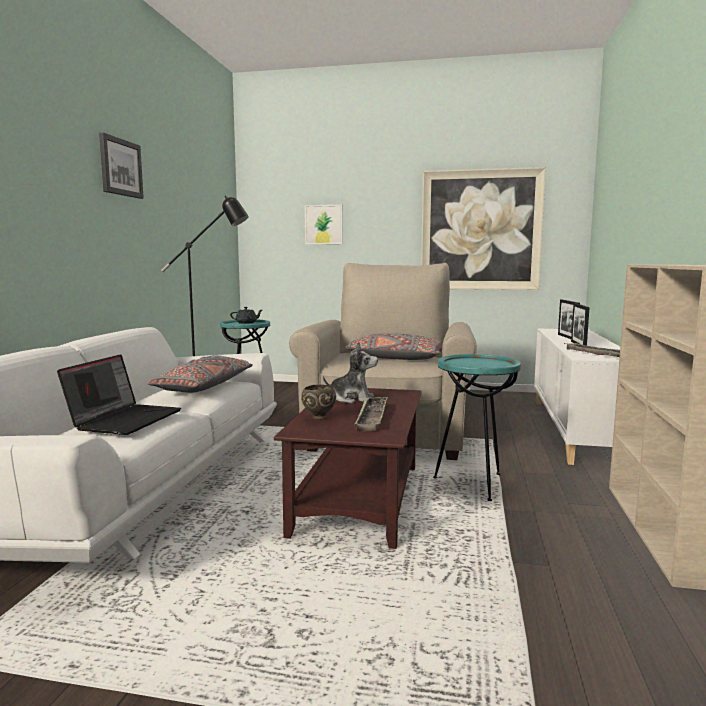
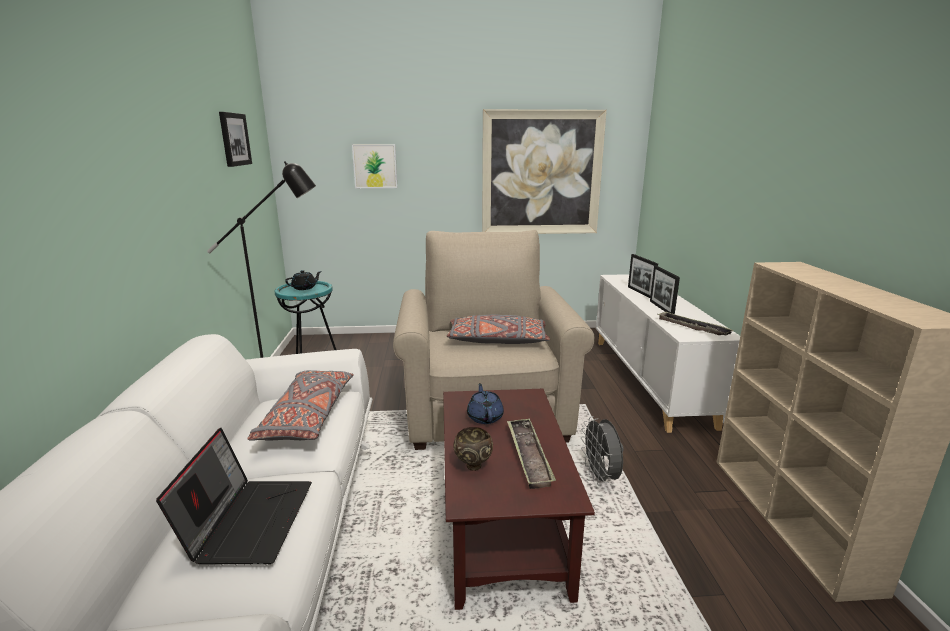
camera: 15 degrees left, 10 degrees up
(120, 167) = (143, 134): picture -> picture (234, 139)
(352, 399) = (485, 417): plush toy -> blue teapot
(474, 484) = (600, 477): turquoise side table -> grey fan

